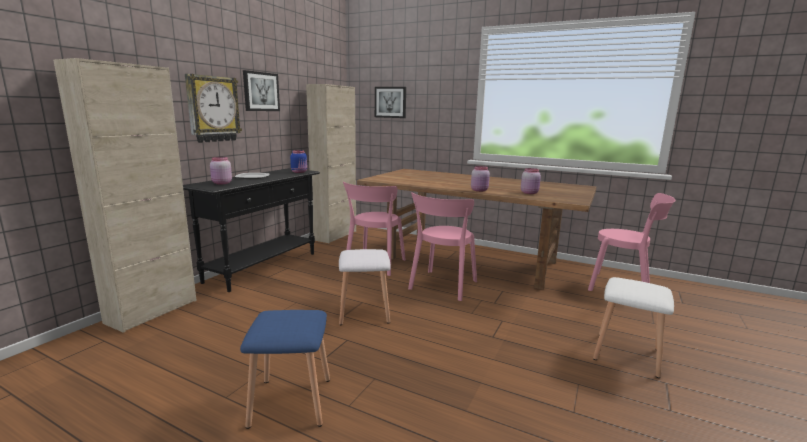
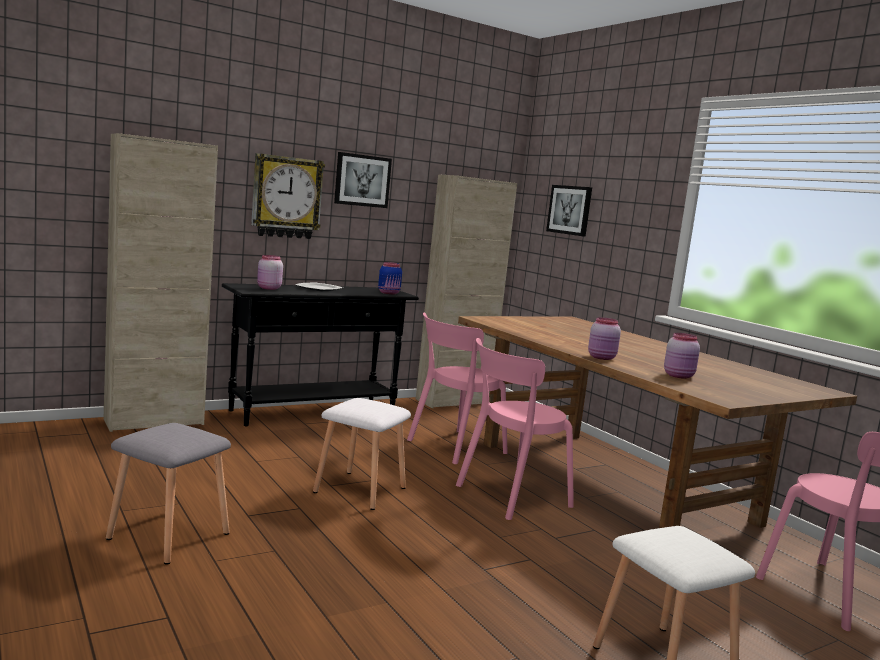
camera: 30 degrees right, 5 degrees down
(291, 402) = (168, 537): blue stool -> grey stool

